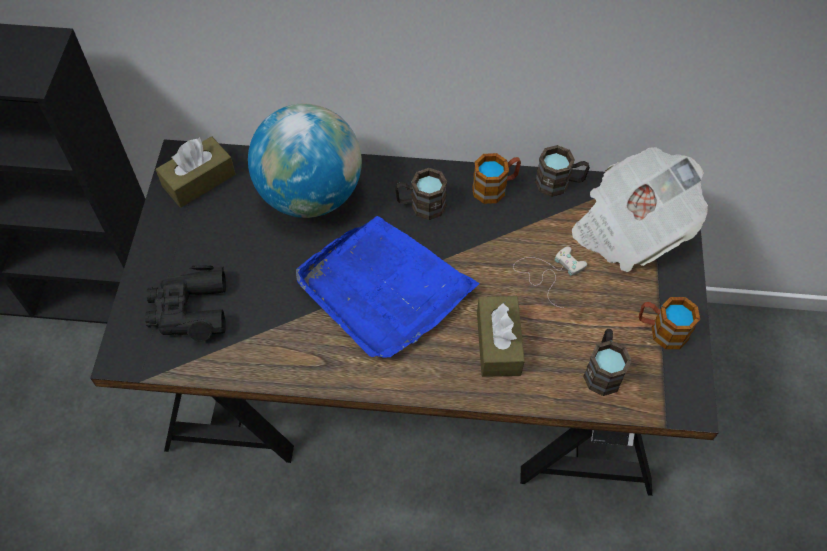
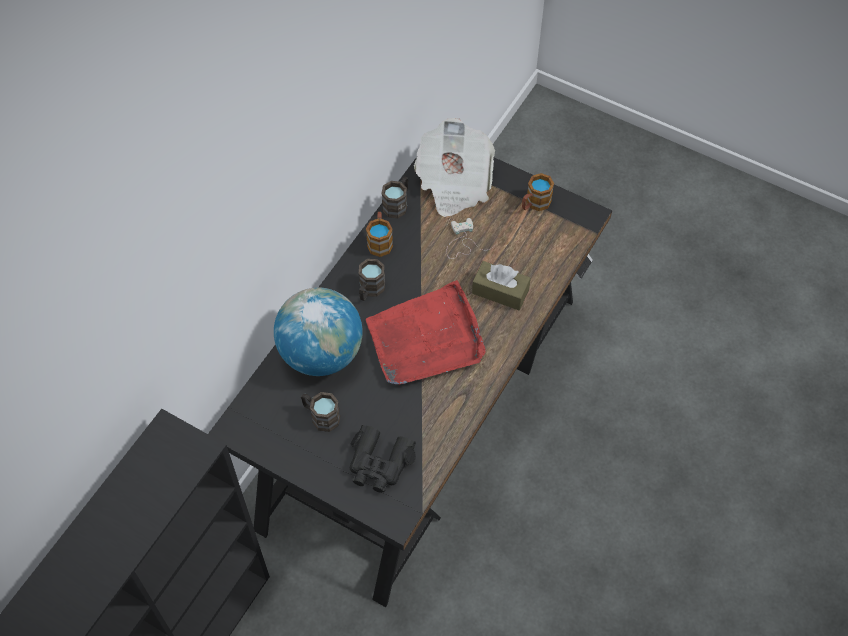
camera: 65 degrees left, 0 degrees up
(199, 180) = (264, 422): brown tissue box -> none
(383, 289) = (426, 339): blue tray -> red tray
(602, 369) = (545, 246): brown mug -> brown mug (320, 416)

